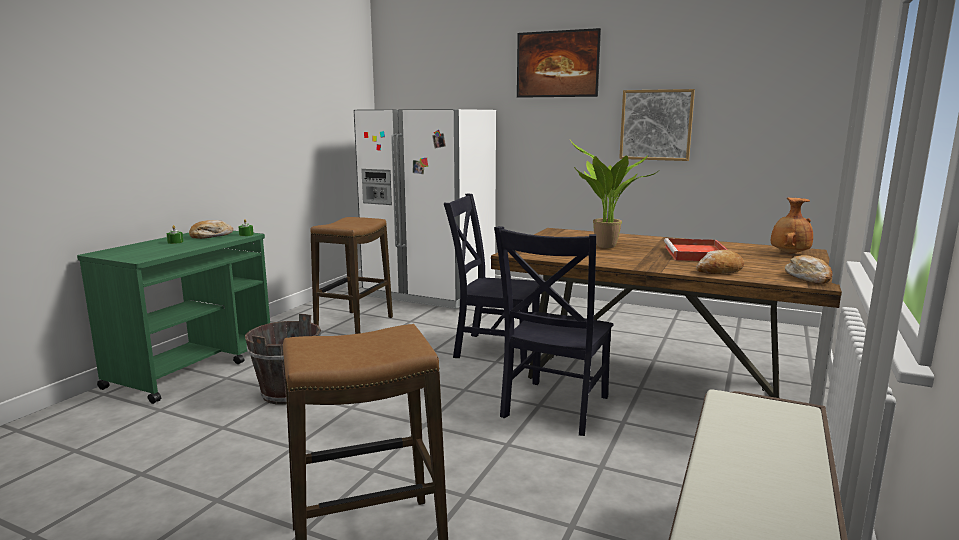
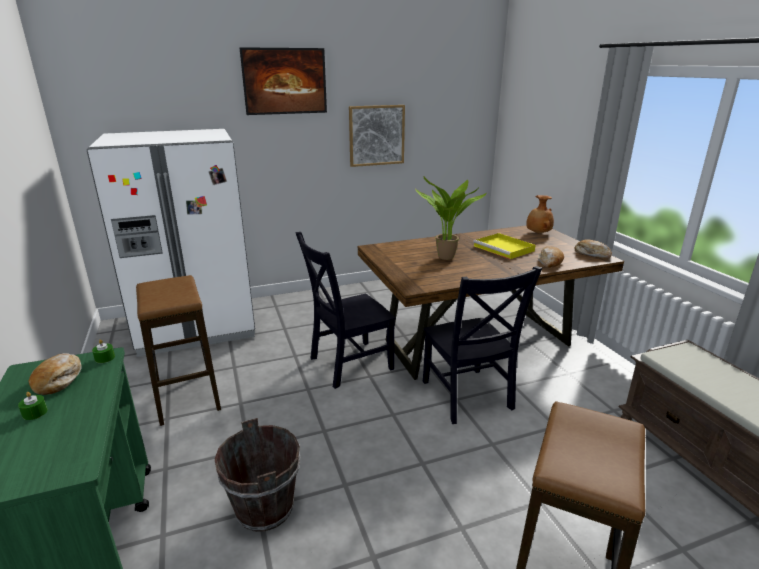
camera: 45 degrees left, 10 degrees up
(696, 254) = (504, 248): red tray -> yellow tray

